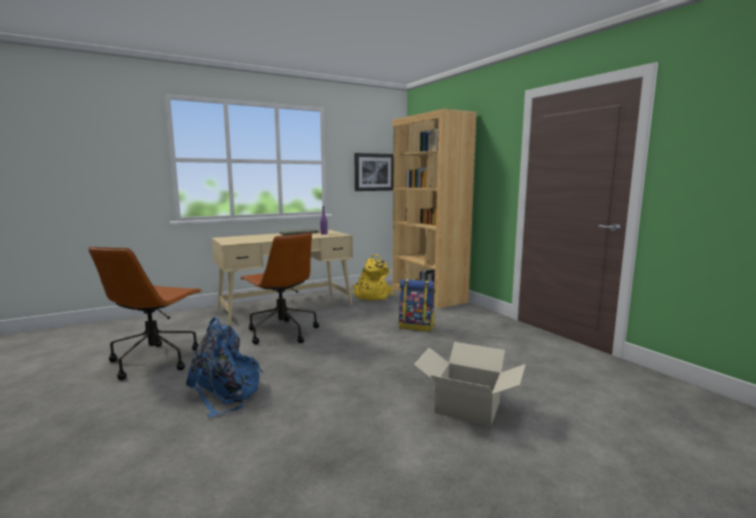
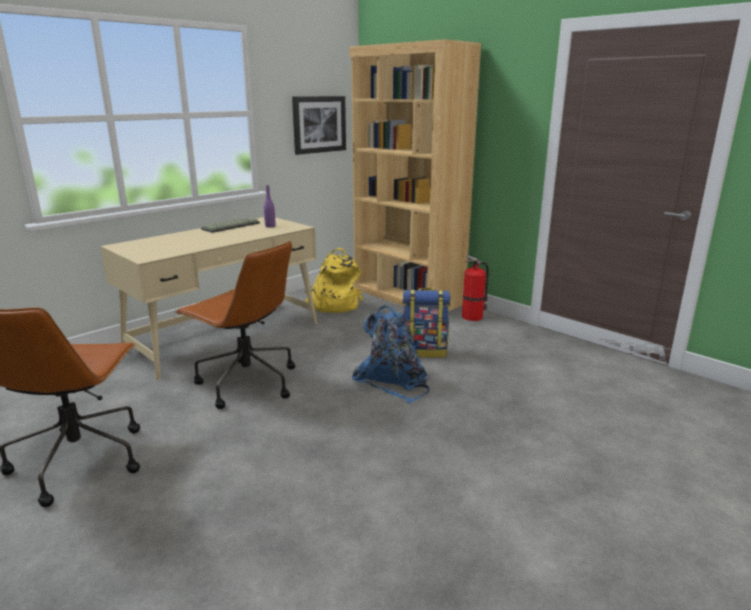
camera: 15 degrees left, 10 degrees up
(226, 393) = (232, 502): blue backpack -> blue backpack (394, 381)
(467, 408) = (559, 470): cardboard box -> none
(469, 310) = (473, 317): none -> fire extinguisher

